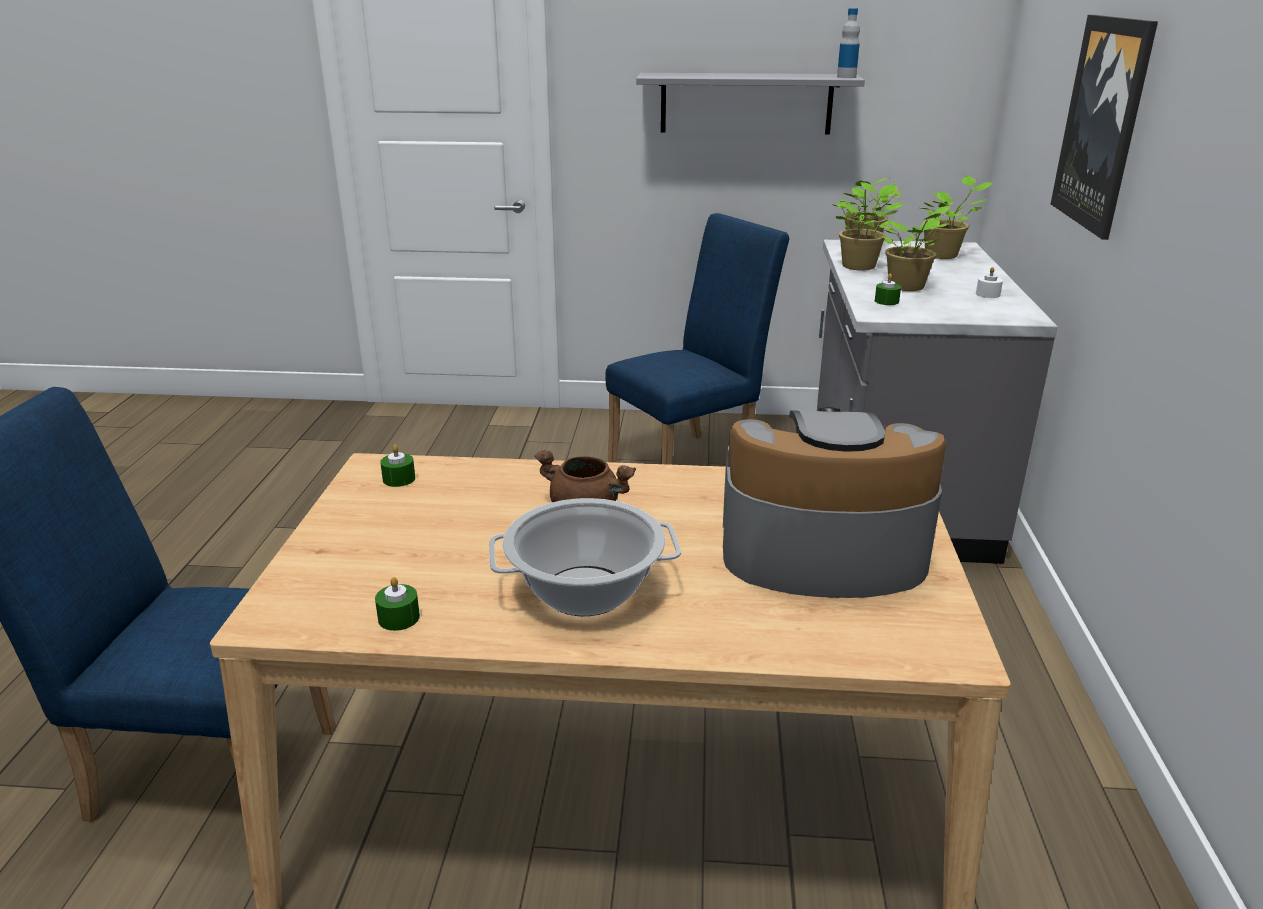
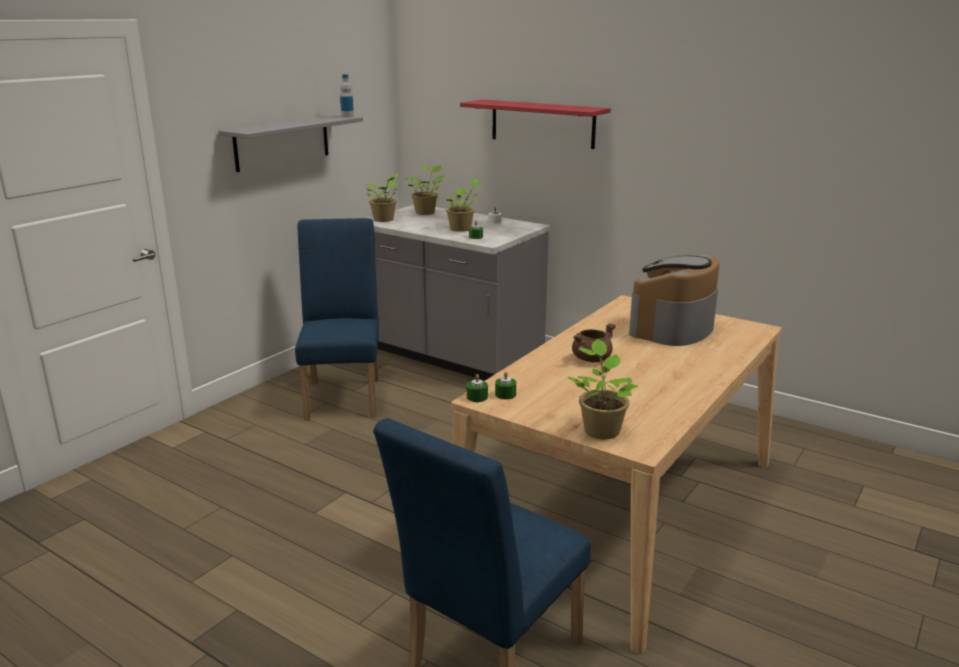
camera: 60 degrees left, 5 degrees down
(399, 618) = (663, 416): green candle -> green candle (477, 397)
(586, 591) = (670, 374): cooking pot -> none
(860, 266) = (414, 227): potted plant -> potted plant (600, 430)
(1103, 123) = (542, 123): picture -> red shelf

